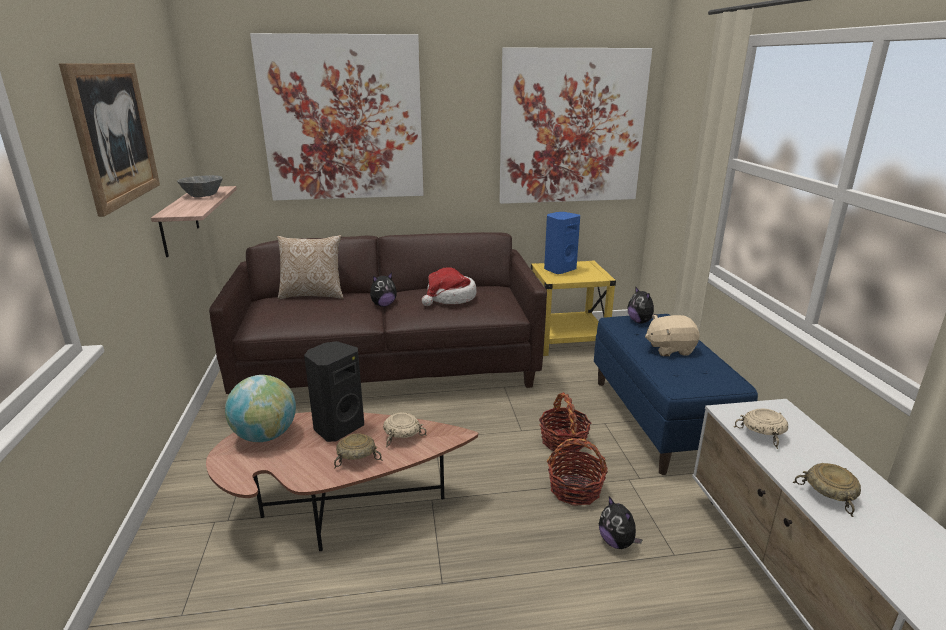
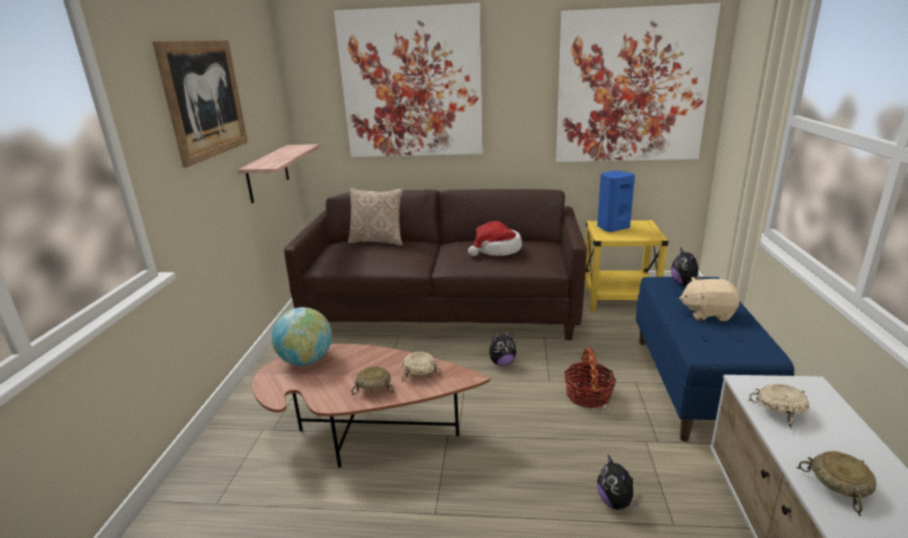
camera: 15 degrees right, 0 degrees up
(203, 195) = (288, 151): grey bowl -> none
(338, 427) = (367, 360): black speaker -> none
(383, 305) = (436, 253): plush toy -> plush toy (502, 363)
(575, 489) = (587, 444): basket -> none

